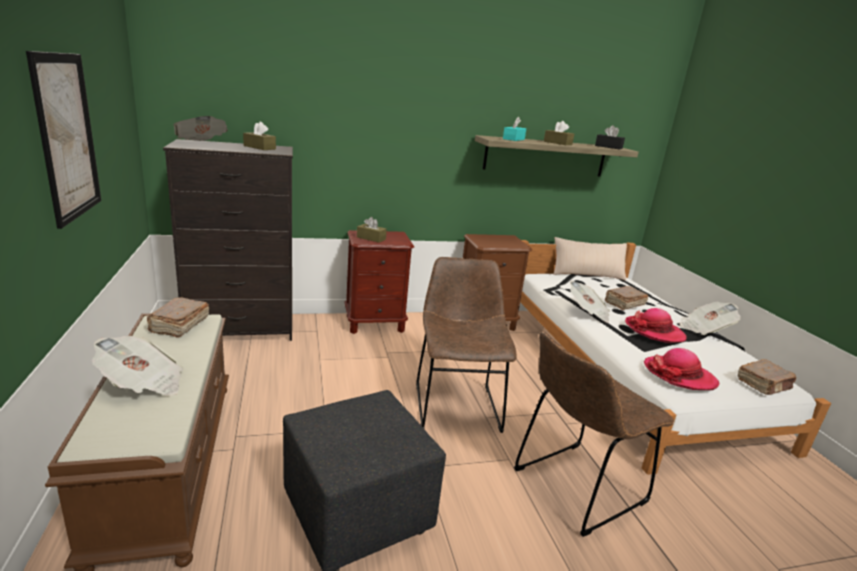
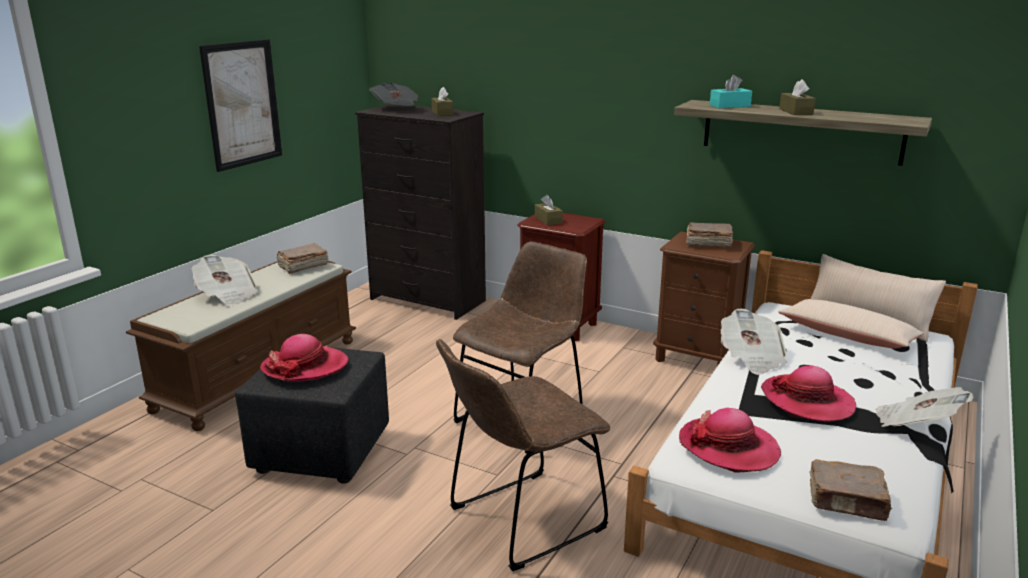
camera: 45 degrees right, 0 degrees up
(353, 433) = (305, 367): none -> hat
(574, 488) = (520, 522): brown chair -> brown chair turned 45 degrees counterclockwise
(597, 286) = (847, 336): none -> beige pillow
(608, 147) = (888, 119): black tissue box -> none
(624, 304) = (835, 363): brown book -> brown book (707, 243)

